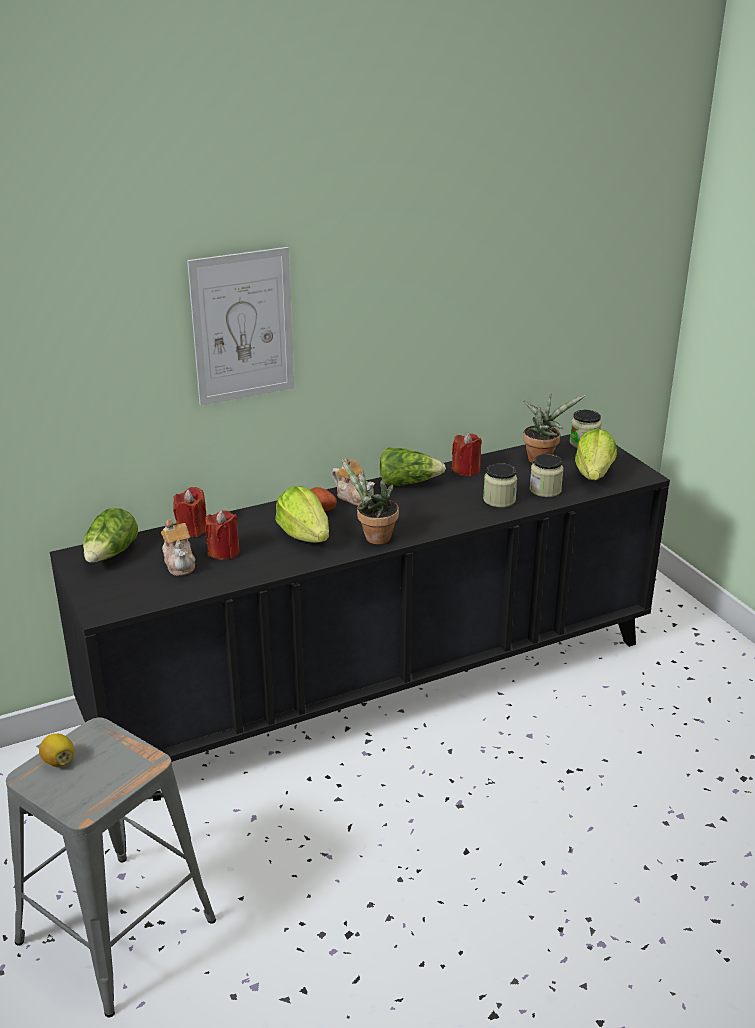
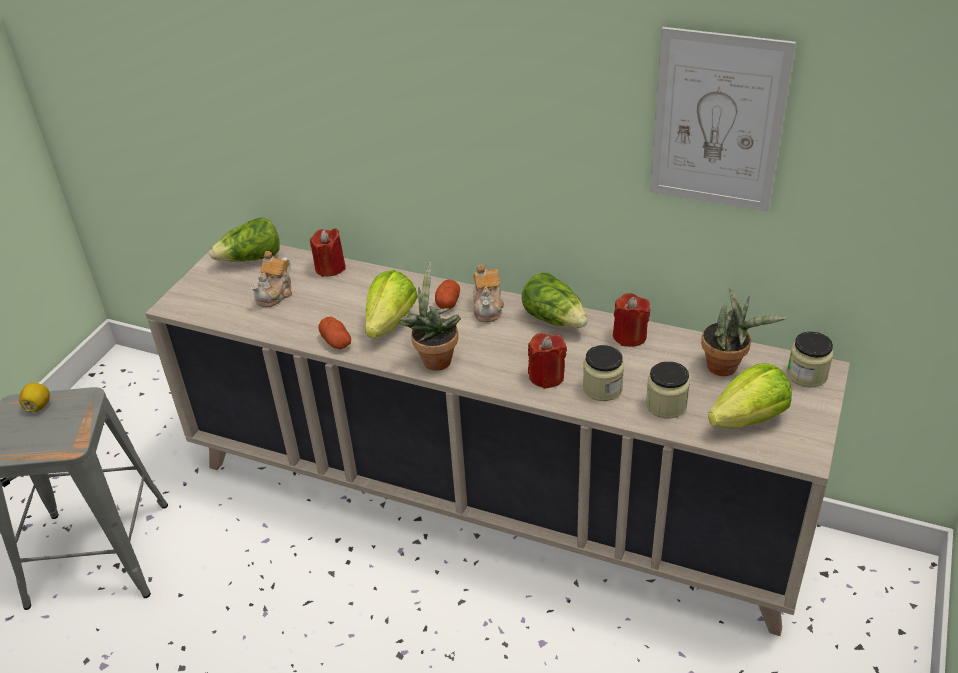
camera: 50 degrees right, 10 degrees up
(223, 552) = (316, 302): red candle -> red candle (546, 376)
(242, 326) = (394, 89): picture -> picture (717, 121)
(287, 564) = (336, 341): none -> potato
(377, 687) = (488, 500): black cabinet -> beige cabinet

